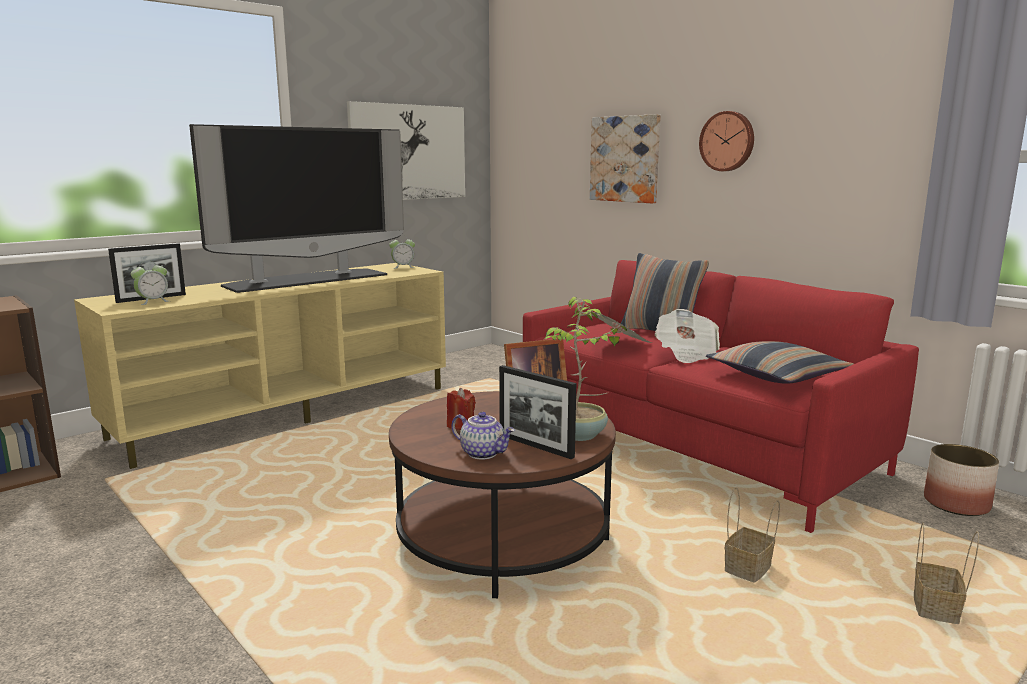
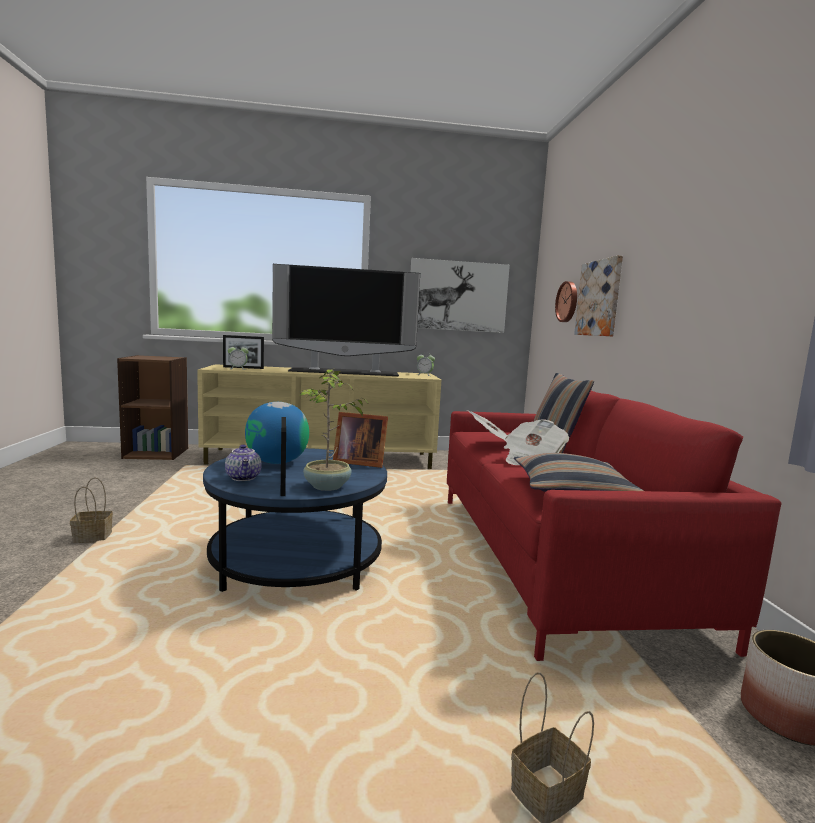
camera: 35 degrees right, 5 degrees down
(460, 425) = (277, 462): red candle -> globe
(503, 538) = (297, 561): brown coffee table -> blue coffee table
(727, 141) = (664, 274): wall clock -> wall clock (568, 302)
(748, 571) = (419, 660): basket -> basket (91, 538)

